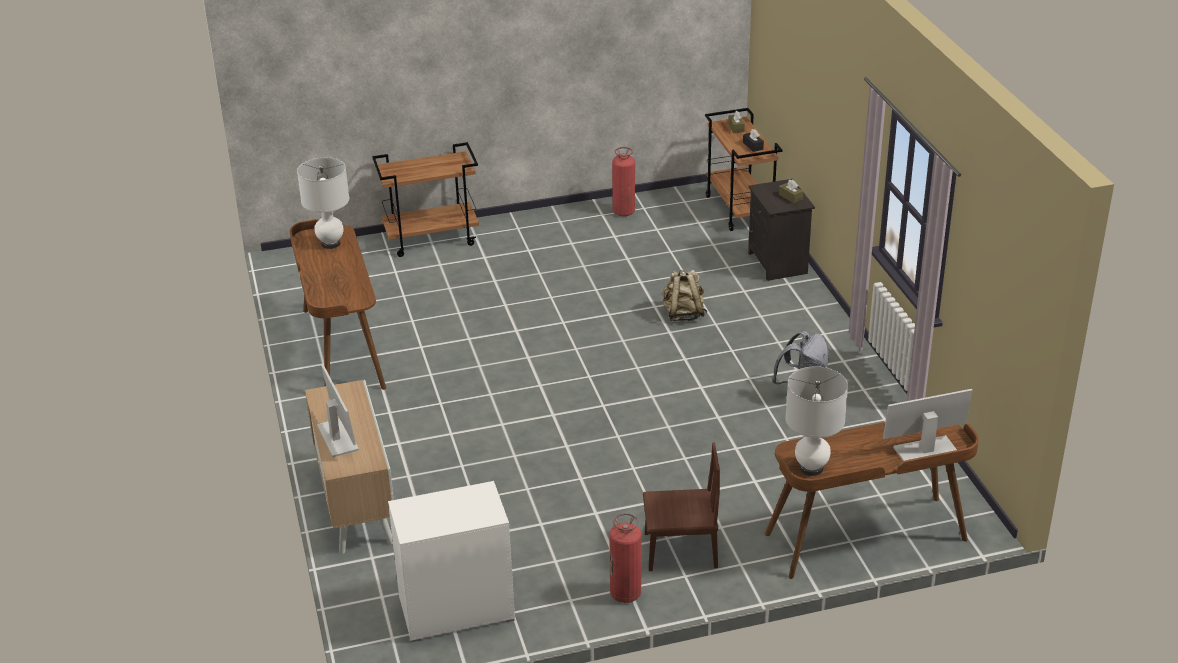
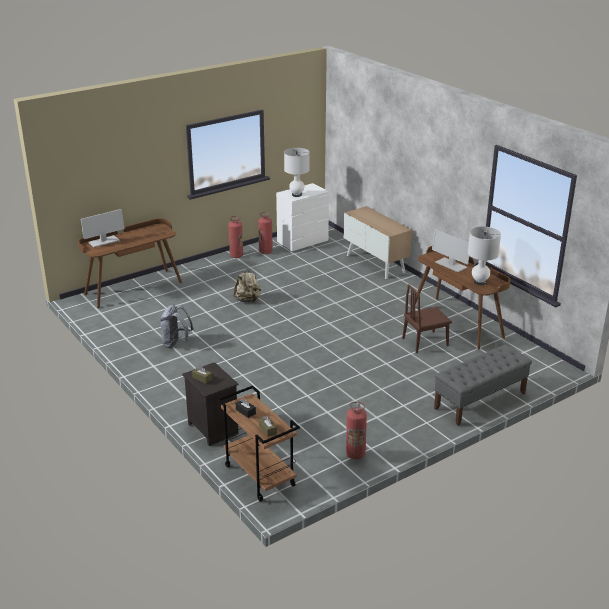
camera: 160 degrees right, 5 degrees down
(338, 438) = (376, 217): monitor -> monitor (450, 265)
(432, 239) = (480, 401): brown cart -> grey bench
(556, 593) = (265, 252): none -> fire extinguisher
(680, 550) = (219, 271): brown chair -> brown chair (425, 342)
(683, 314) = (266, 377): beige backpack -> beige backpack (248, 300)
(811, 468) = (157, 229): white table lamp -> white table lamp (296, 195)

